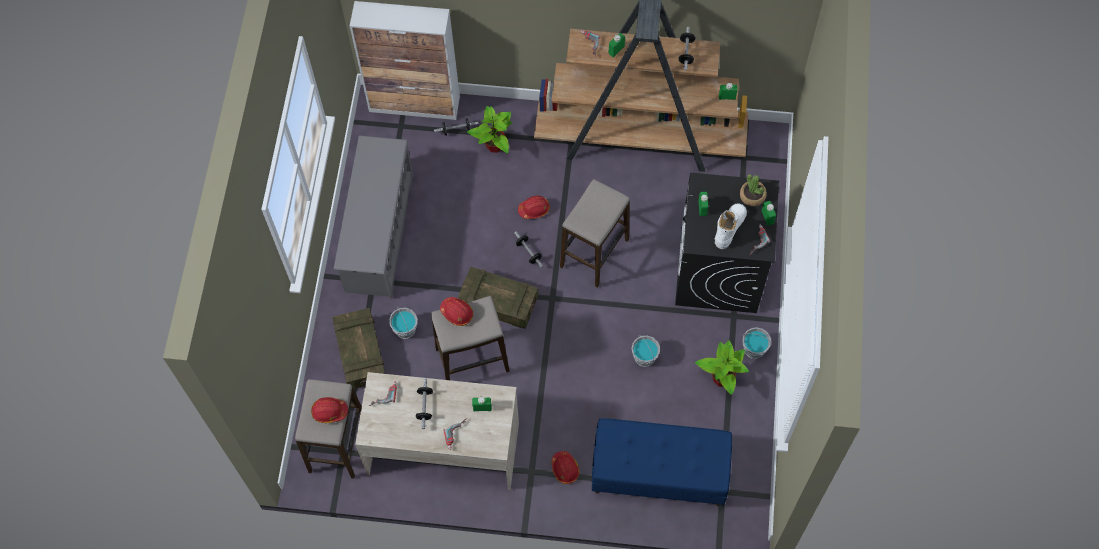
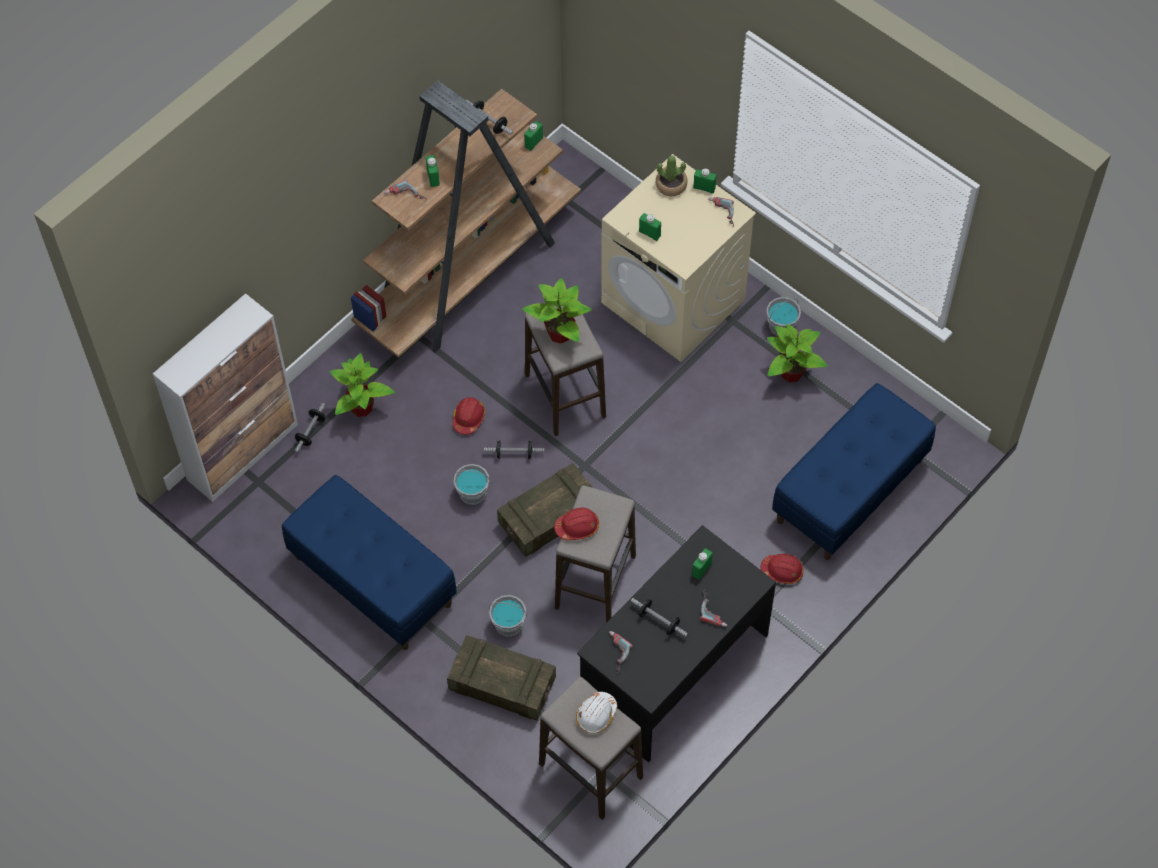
camera: 55 degrees left, 5 degrees down
(329, 411) = (596, 715): red hard hat -> white hard hat
(379, 233) = (372, 581): grey shoe rack -> blue bench
(443, 447) = (673, 669): beige desk -> black desk
(593, 209) = (560, 334): none -> potted plant
(645, 357) = (716, 424): grey bucket -> grey bucket (473, 493)
(718, 271) = (674, 302): black washing machine -> beige washing machine
(729, 228) = (690, 225): white boot -> none

